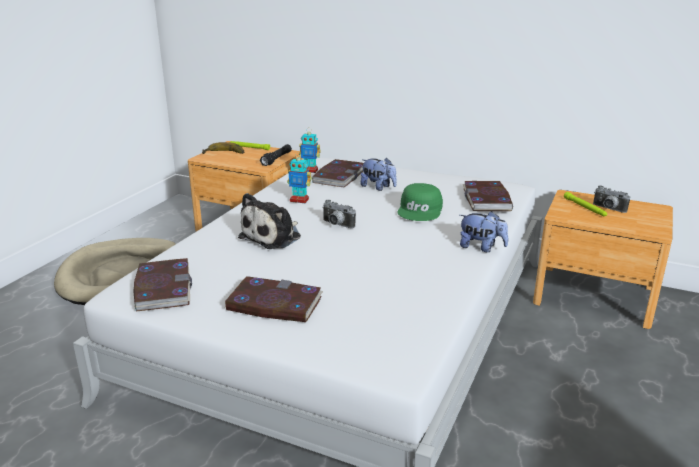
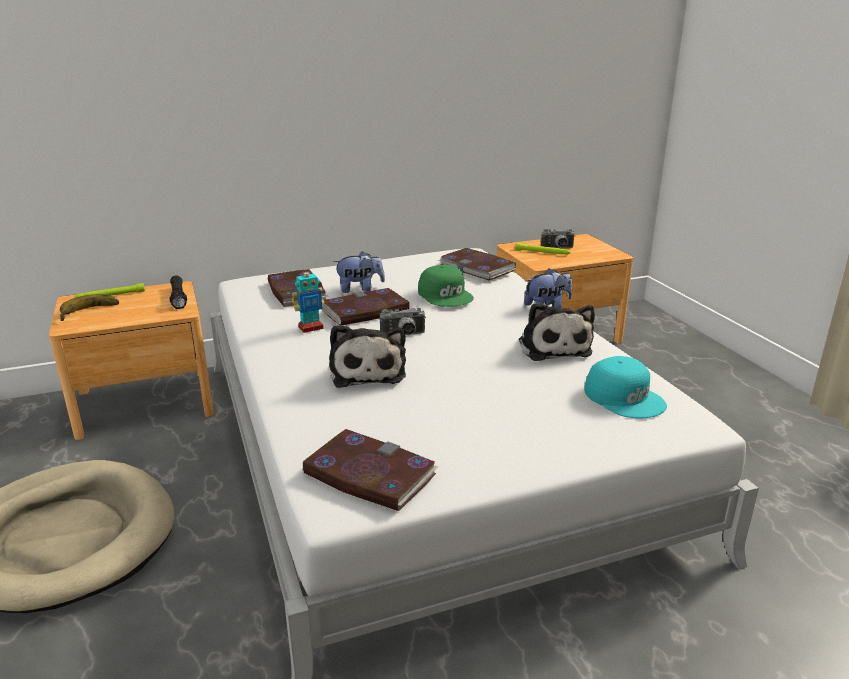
camera: 45 degrees left, 0 degrees up
(274, 304) = (505, 428): book -> book (365, 311)
(310, 170) = (251, 296): toy robot -> none
(389, 327) = (624, 397): none -> turquoise cap
(421, 274) = (553, 347): none -> plush toy

